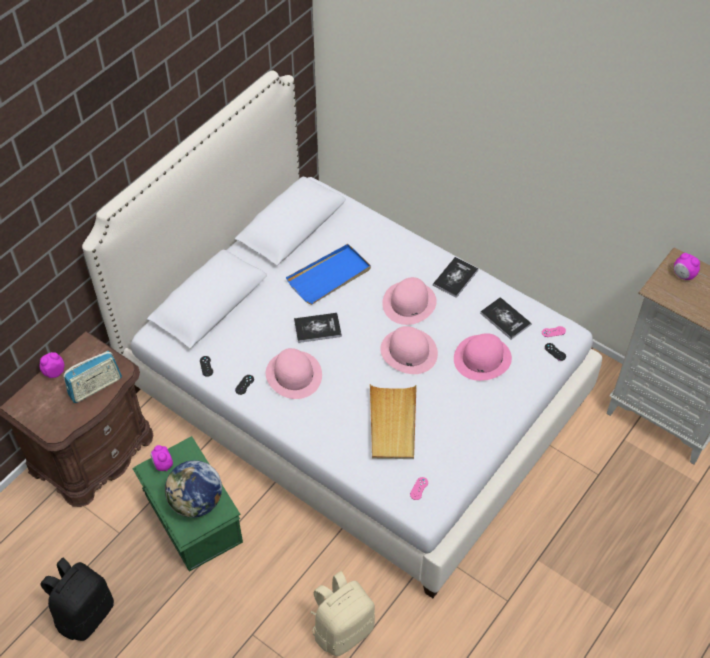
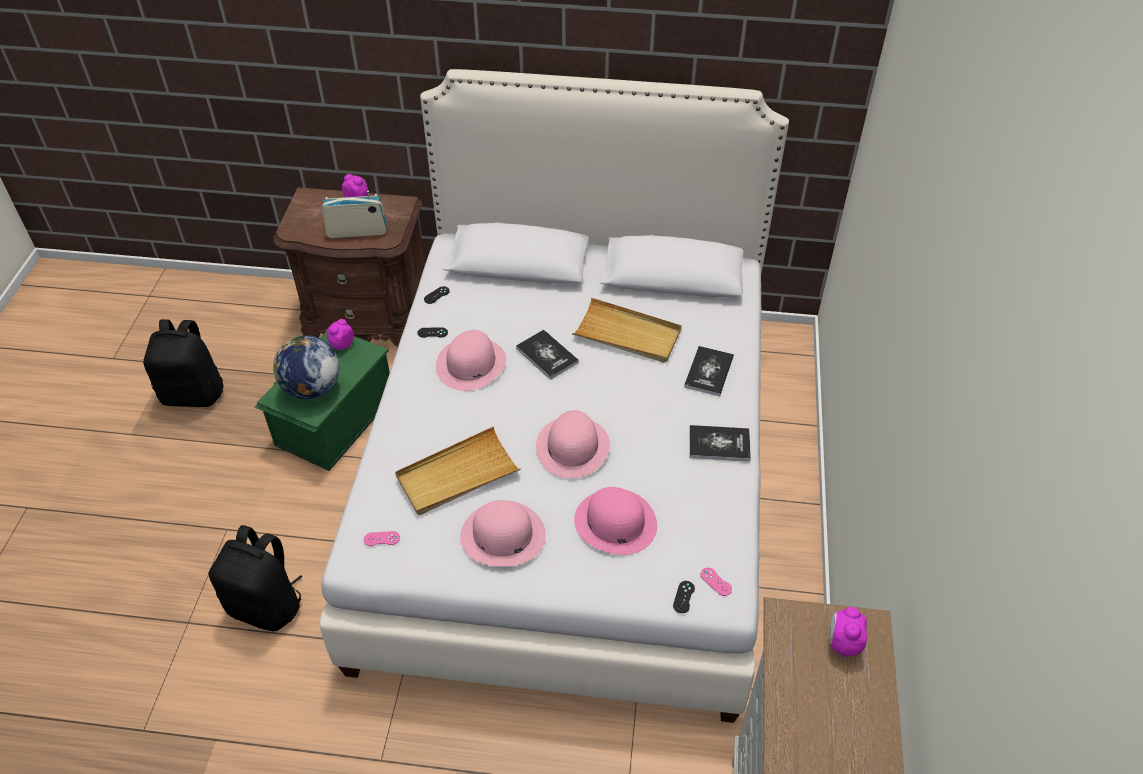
camera: 60 degrees right, 5 degrees down
(95, 387) = (357, 232): radio -> radio turned 150 degrees clockwise
(329, 276) = (627, 334): blue tray -> beige tray
(342, 629) = (267, 605): beige backpack -> black backpack
(409, 303) = (645, 417): pink hat -> pink hat (502, 535)
(505, 319) = (695, 521): book -> book (709, 372)

